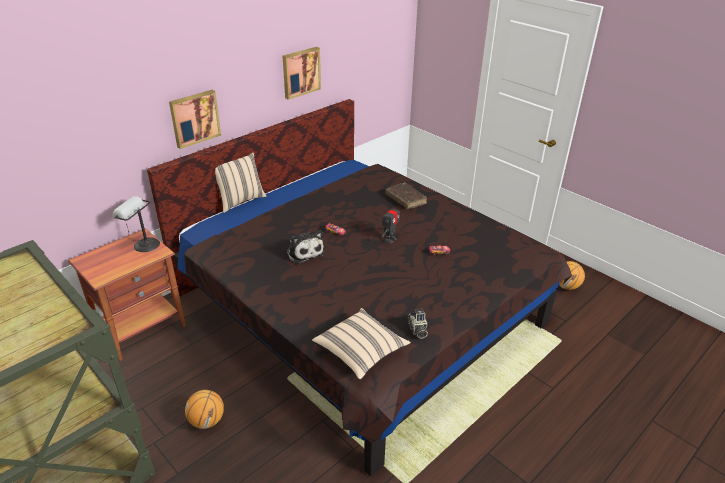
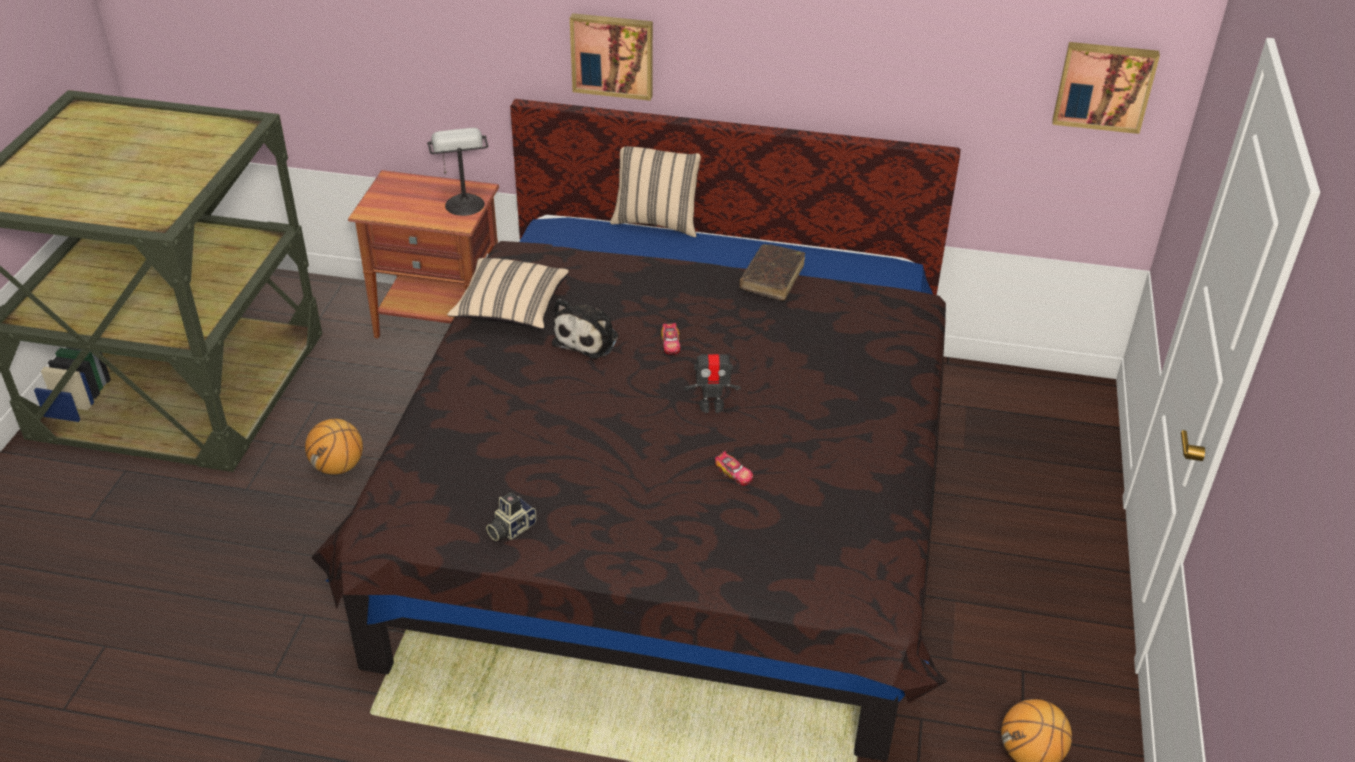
camera: 55 degrees right, 5 degrees up
(300, 72) = (848, 55): picture -> picture (1104, 85)
(360, 352) = (417, 492): beige pillow -> beige pillow (510, 309)
(405, 199) = (851, 374): brown book -> brown book (772, 278)

